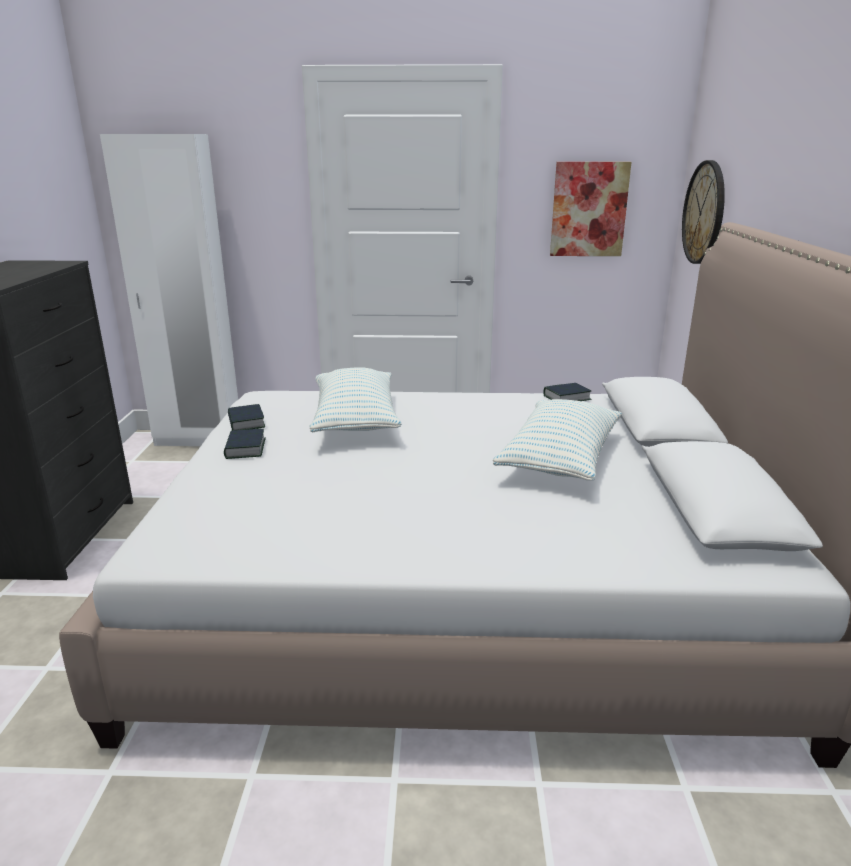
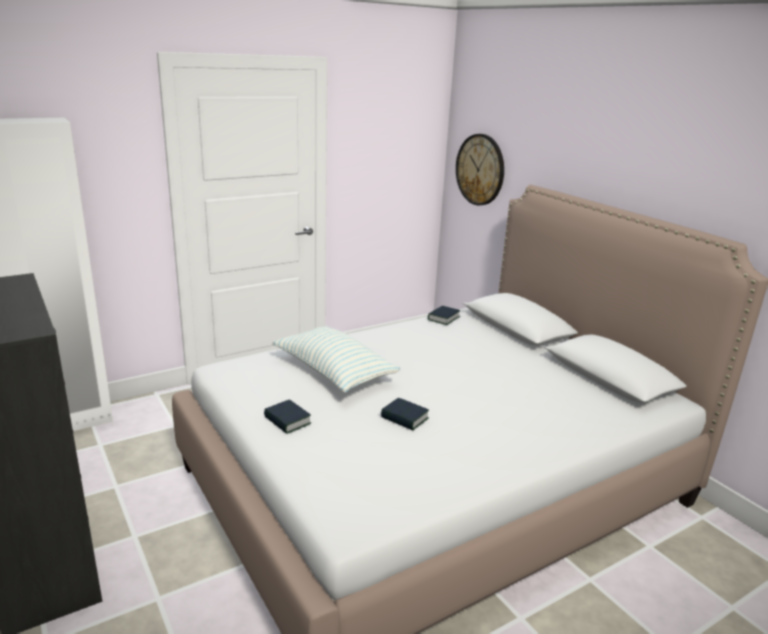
camera: 35 degrees left, 0 degrees up
(246, 423) = (251, 398): book -> book (404, 418)
(560, 459) = (498, 367): pillow -> none
(589, 209) = (389, 167): picture -> none

